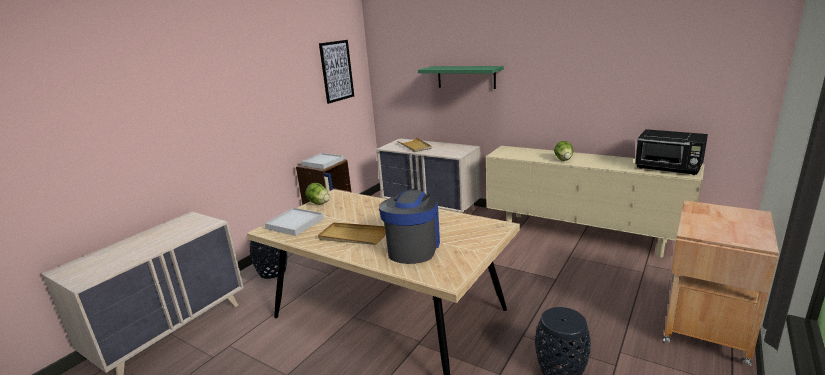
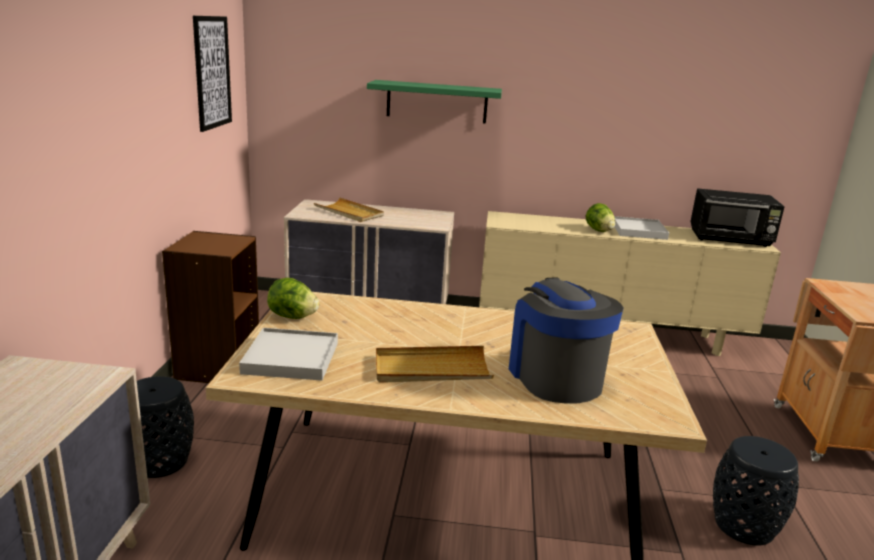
camera: 30 degrees left, 0 degrees up
(323, 162) = (213, 242): white tray -> white tray (639, 231)

